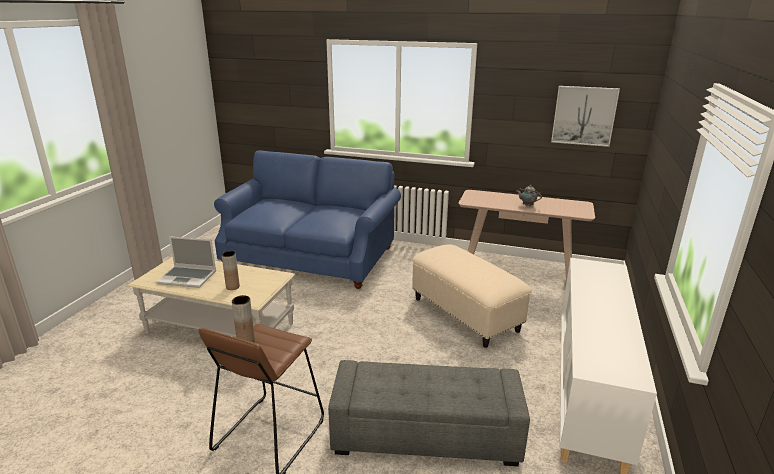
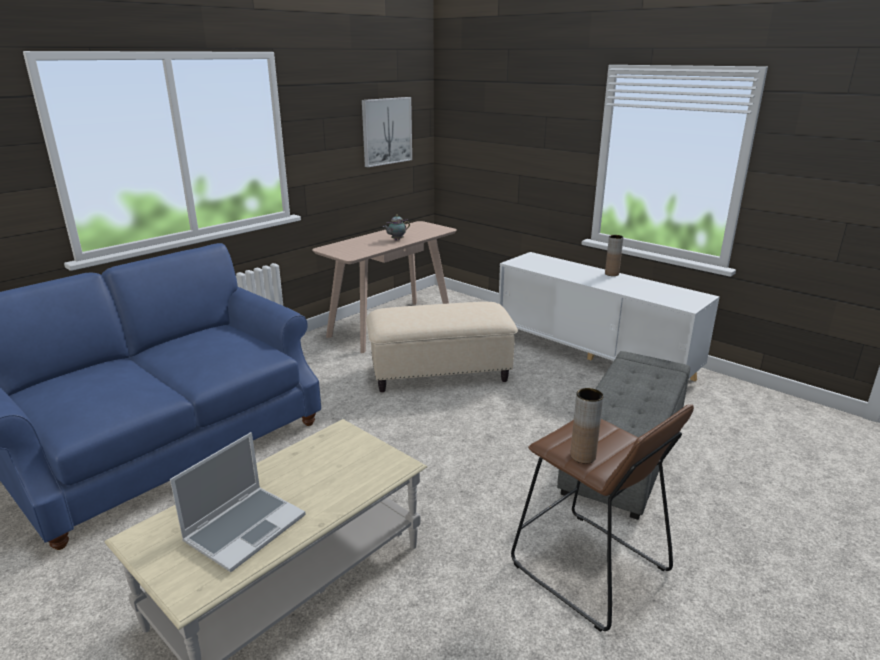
camera: 65 degrees left, 0 degrees up
(232, 287) = (335, 479): brown vase -> brown vase (611, 274)

